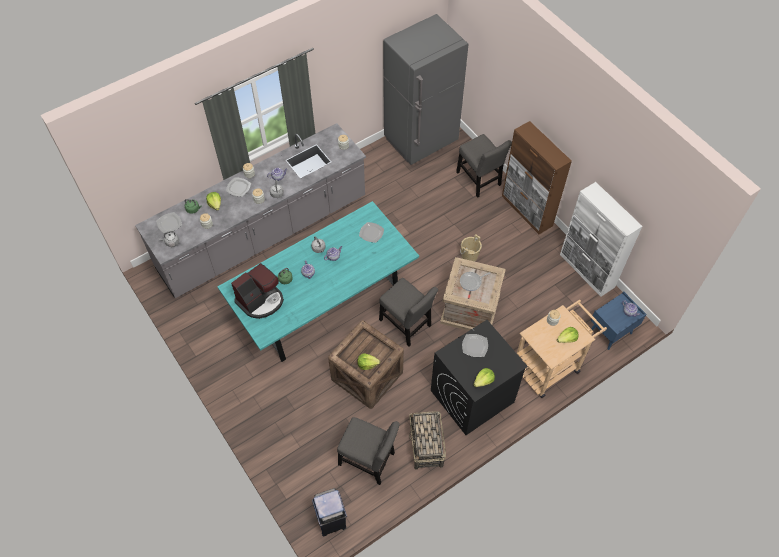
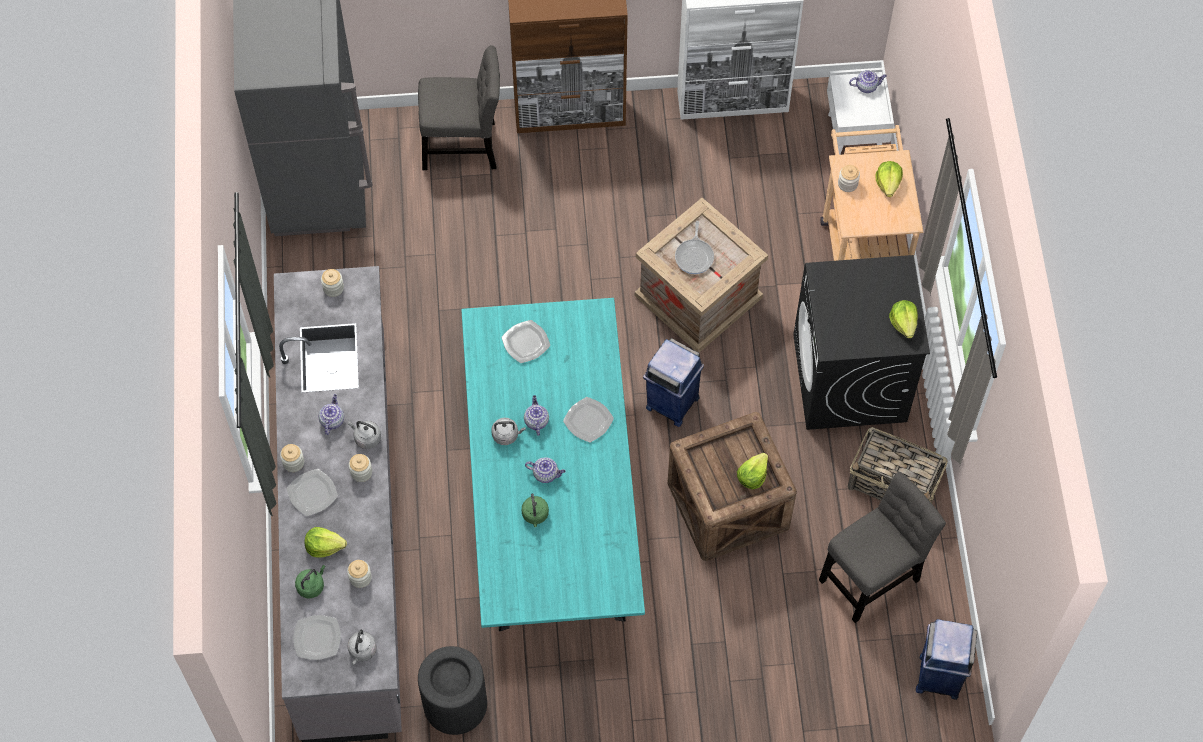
camera: 60 degrees left, 5 degrees up
(203, 314) = (455, 704): none -> black trash can
(261, 300) = (553, 569): coffee machine -> none
(406, 325) = (671, 402): grey chair -> blue trash can
(469, 256) = (601, 243): beige bucket -> none
(475, 346) = (841, 303): plate -> plate (589, 420)
(611, 332) = (855, 136): blue nightstand -> white nightstand

